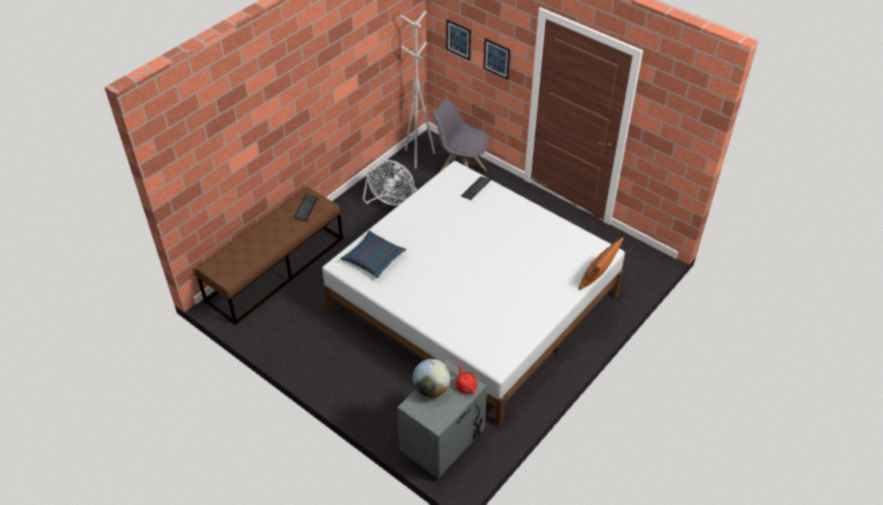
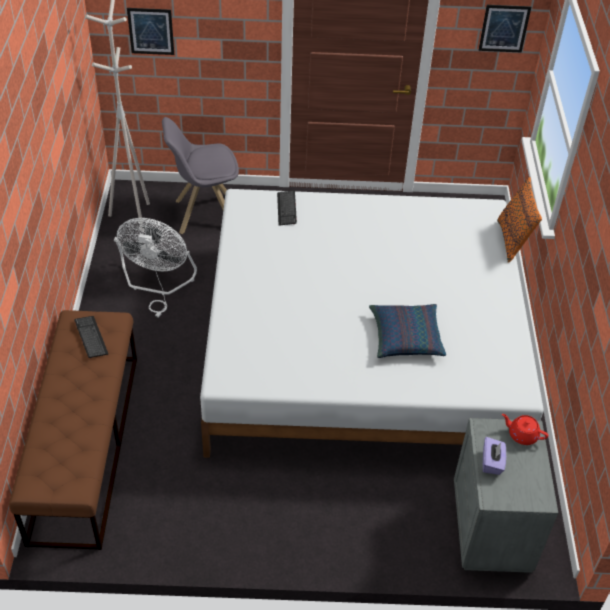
camera: 40 degrees left, 0 degrees up
(373, 259) = (256, 351): blue pillow -> blue pillow (406, 337)
(392, 202) = (155, 284): white fan -> white fan turned 150 degrees counterclockwise
(431, 389) = (492, 462): globe -> purple tissue box
(496, 59) = (219, 36): picture -> picture (504, 28)

